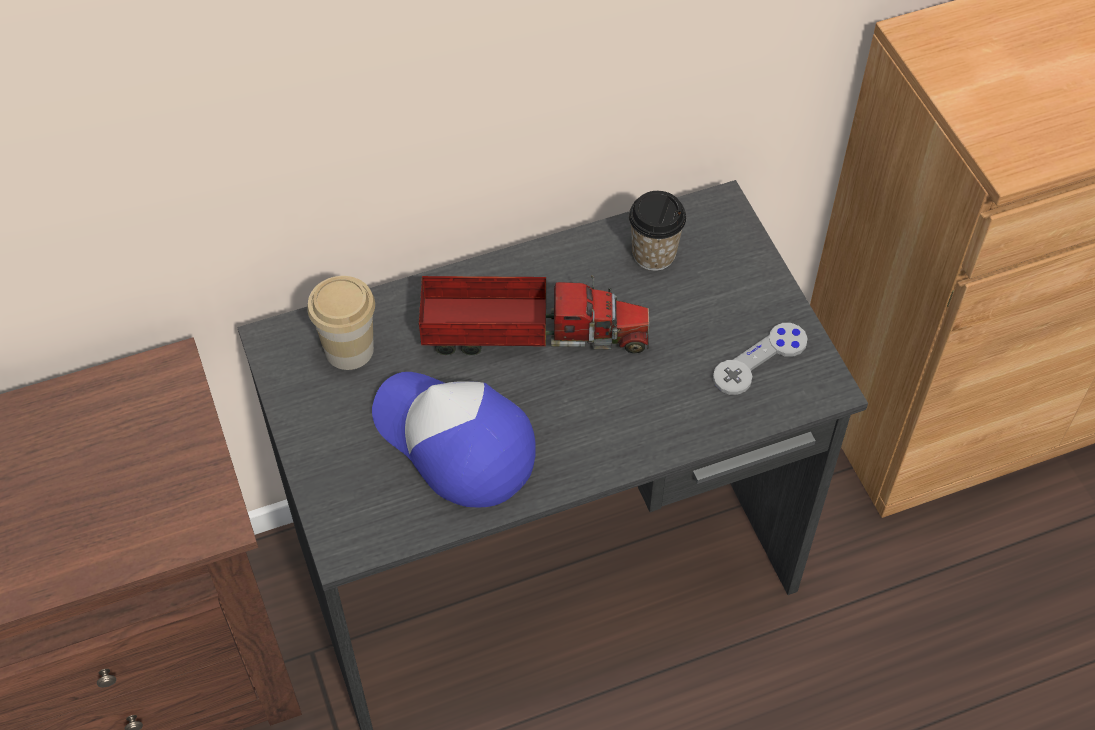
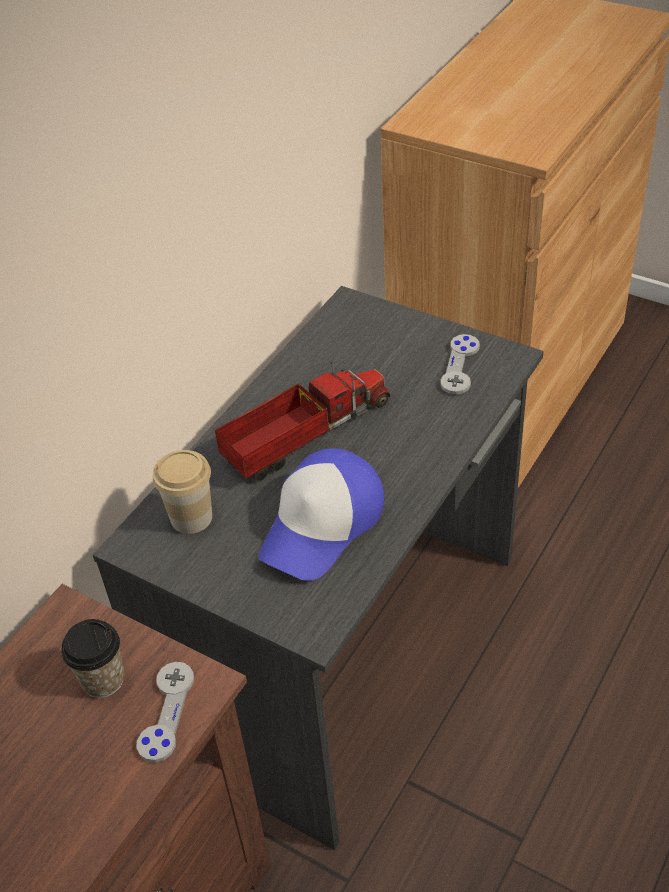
camera: 35 degrees left, 10 degrees down
(165, 525) = (166, 712): none -> grey game controller
(454, 443) = (323, 525): cap -> cap turned 60 degrees counterclockwise
(654, 254) = (335, 349): cup -> cup (103, 680)

